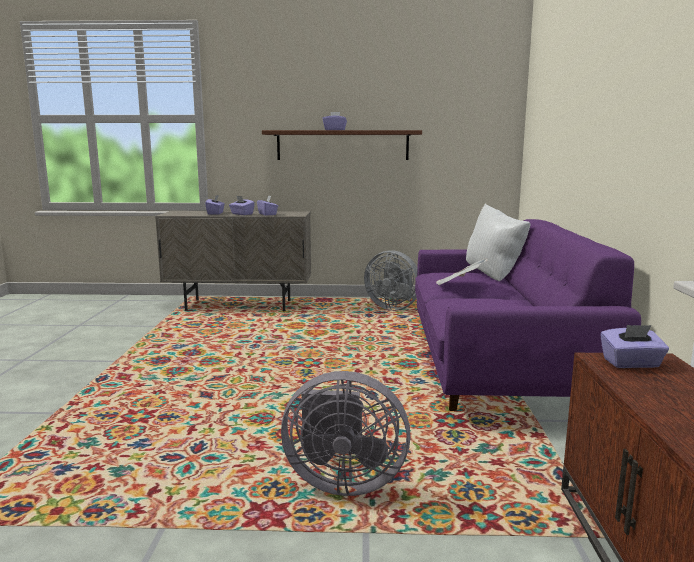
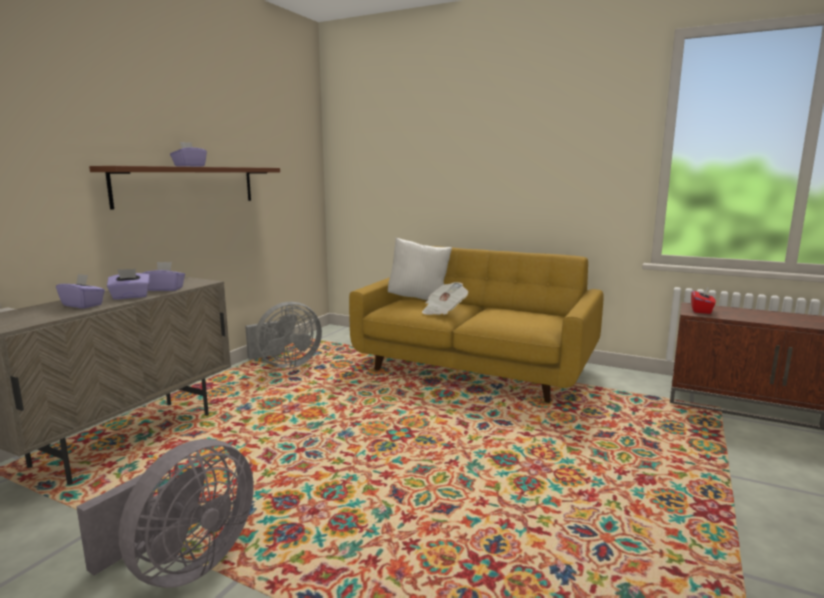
camera: 65 degrees left, 0 degrees up
(342, 481) = (656, 468): grey fan -> grey fan (182, 567)
(497, 366) = (475, 368): purple sofa -> yellow sofa
(631, 363) = (701, 310): purple tissue box -> red tissue box

